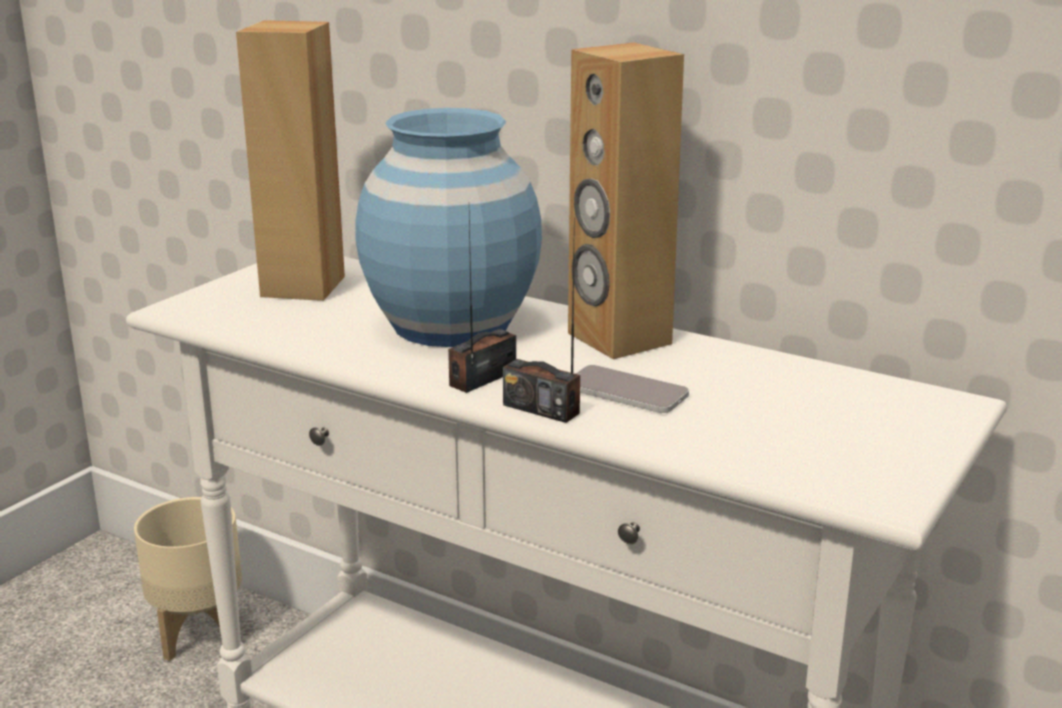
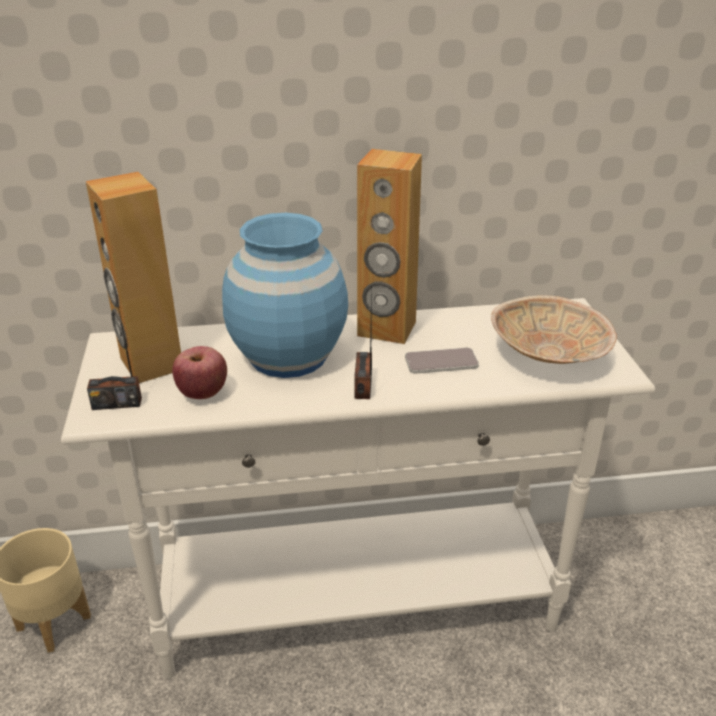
camera: 40 degrees left, 10 degrees up
(304, 325) = (203, 393): none -> apple
(541, 409) = (421, 391): radio -> radio (117, 403)
(800, 439) = (549, 356): none -> beige bowl

